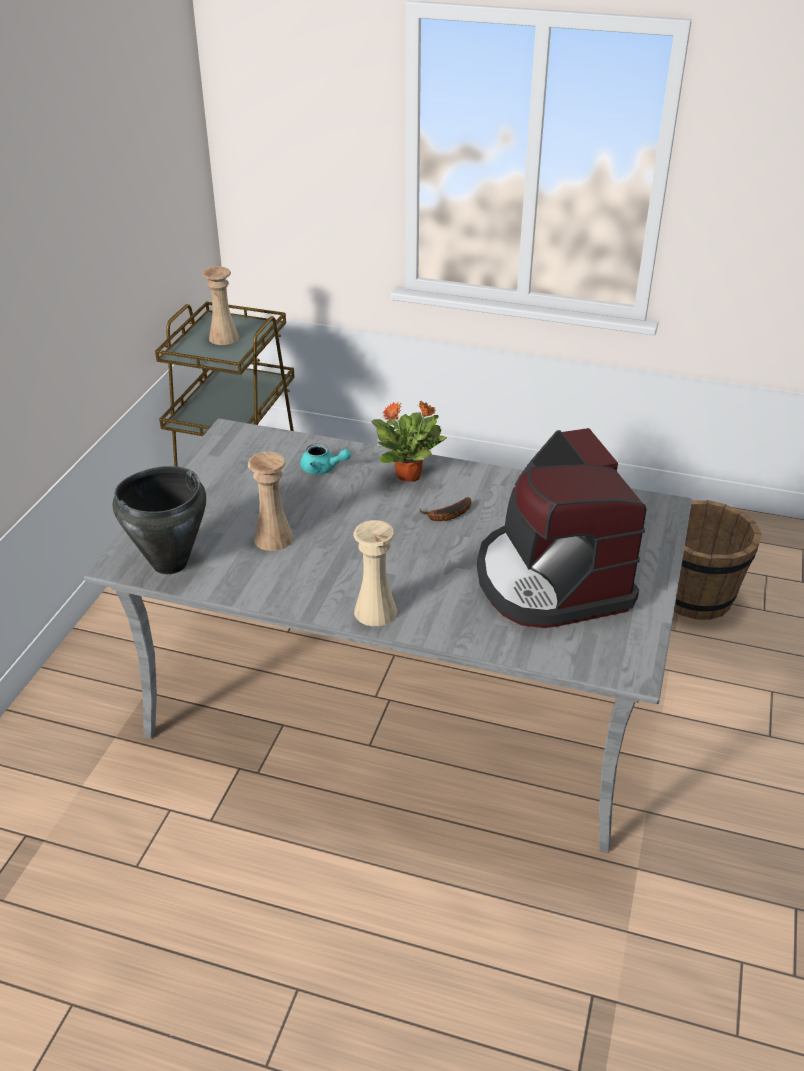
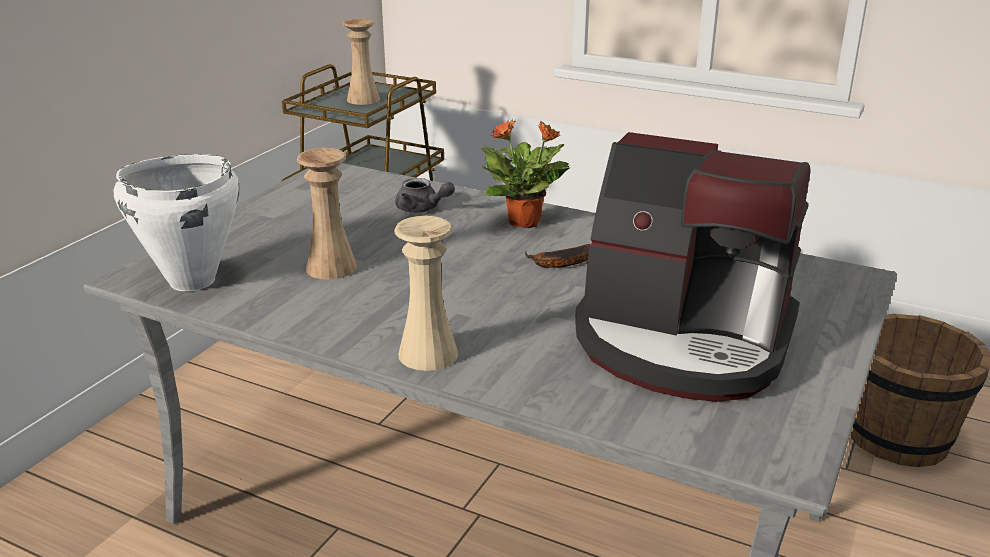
camera: 10 degrees right, 10 degrees down
(169, 563) = (191, 281): black cooking pot -> white cooking pot
(323, 469) = (422, 209): turquoise teapot -> grey teapot
(551, 580) = (683, 341): coffee machine -> coffee machine turned 60 degrees counterclockwise

